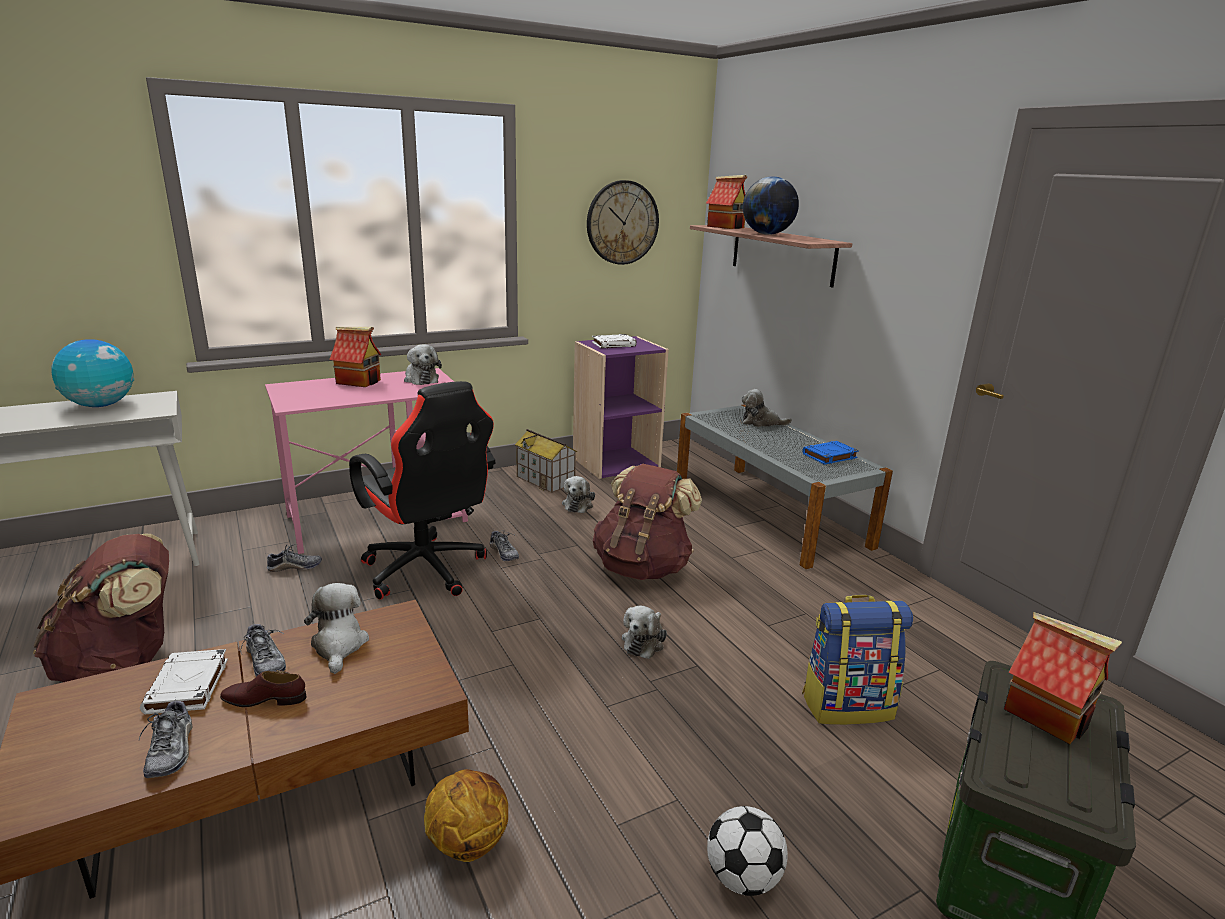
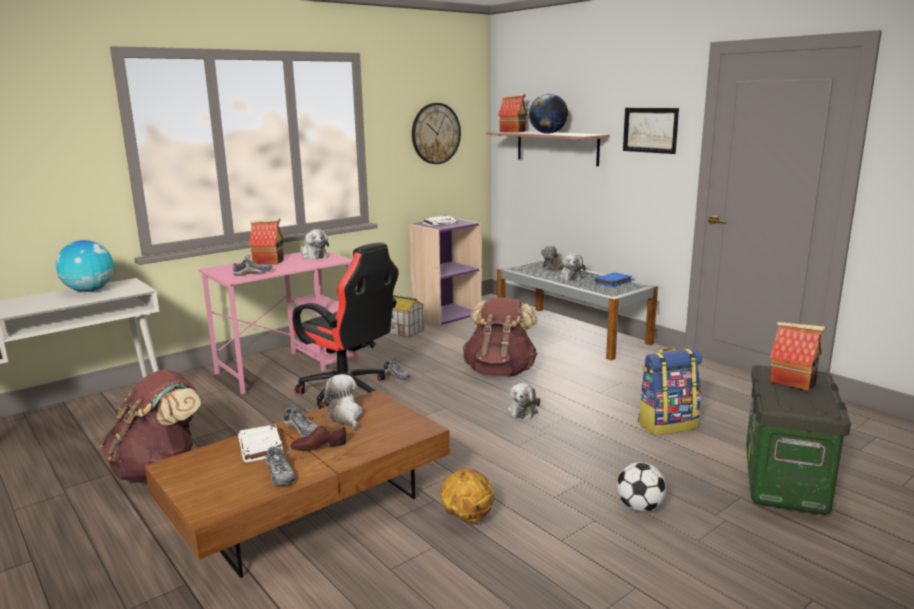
camera: 10 degrees left, 5 degrees down
(295, 567) = (245, 402): shoe -> shoe (252, 273)
(578, 504) = (433, 342): plush toy -> plush toy (570, 277)
(909, 242) = (650, 130): none -> picture

